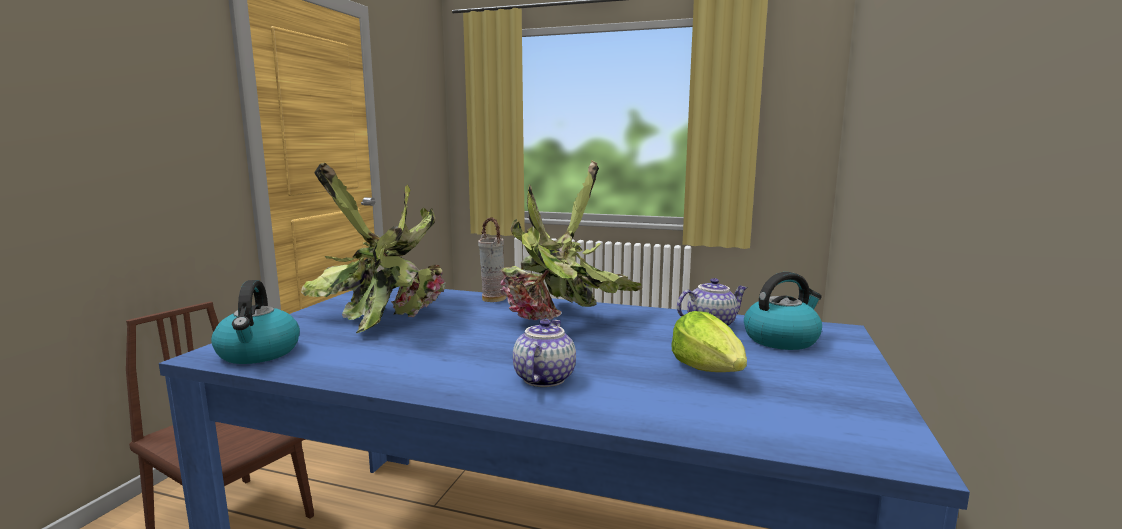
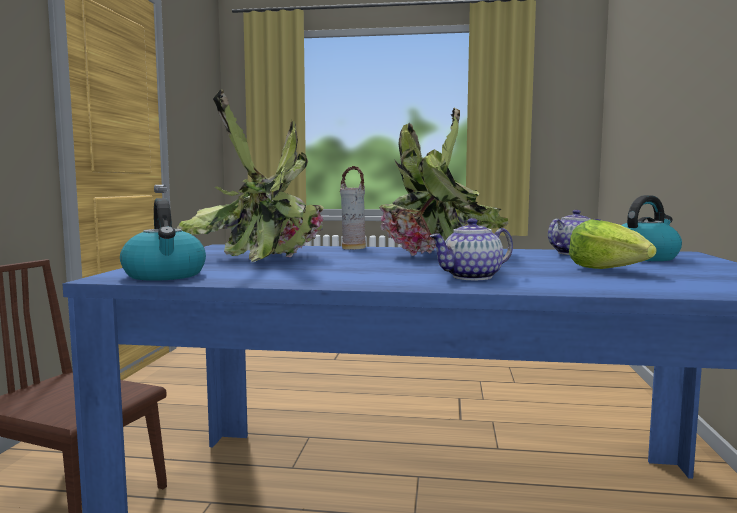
camera: 10 degrees left, 5 degrees down
(543, 378) = (472, 277): teapot -> teapot turned 120 degrees counterclockwise

